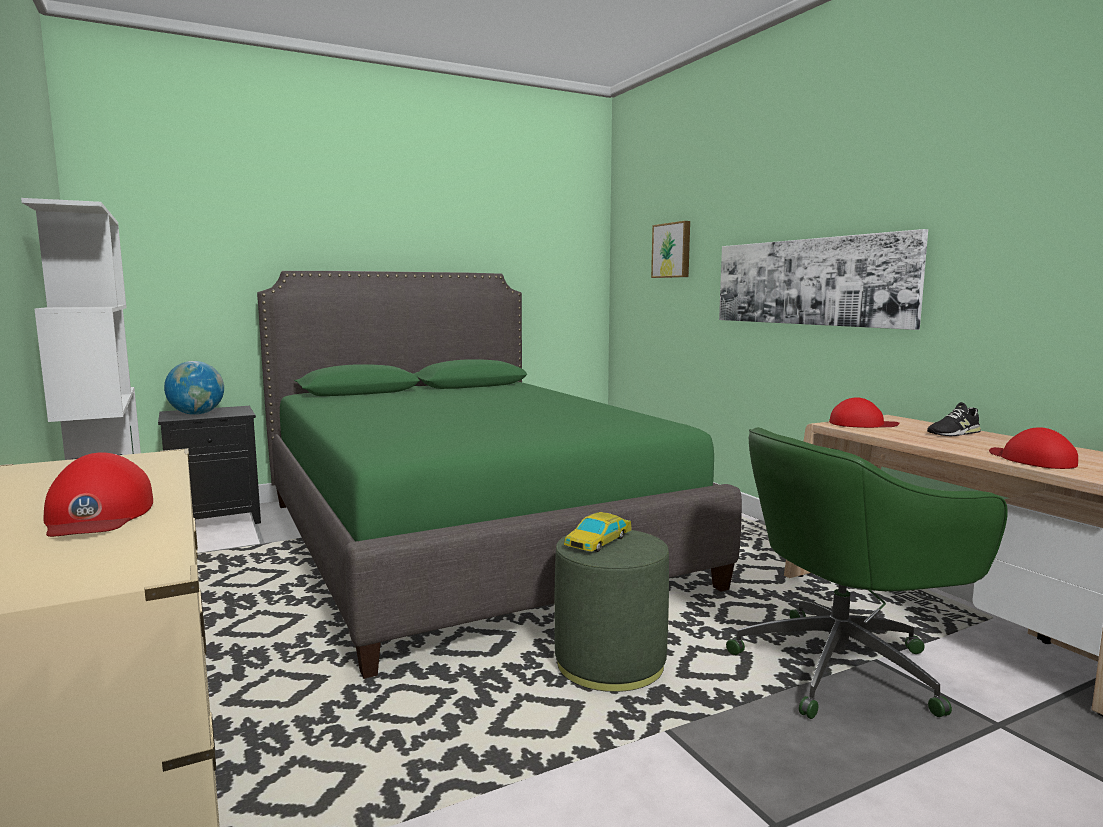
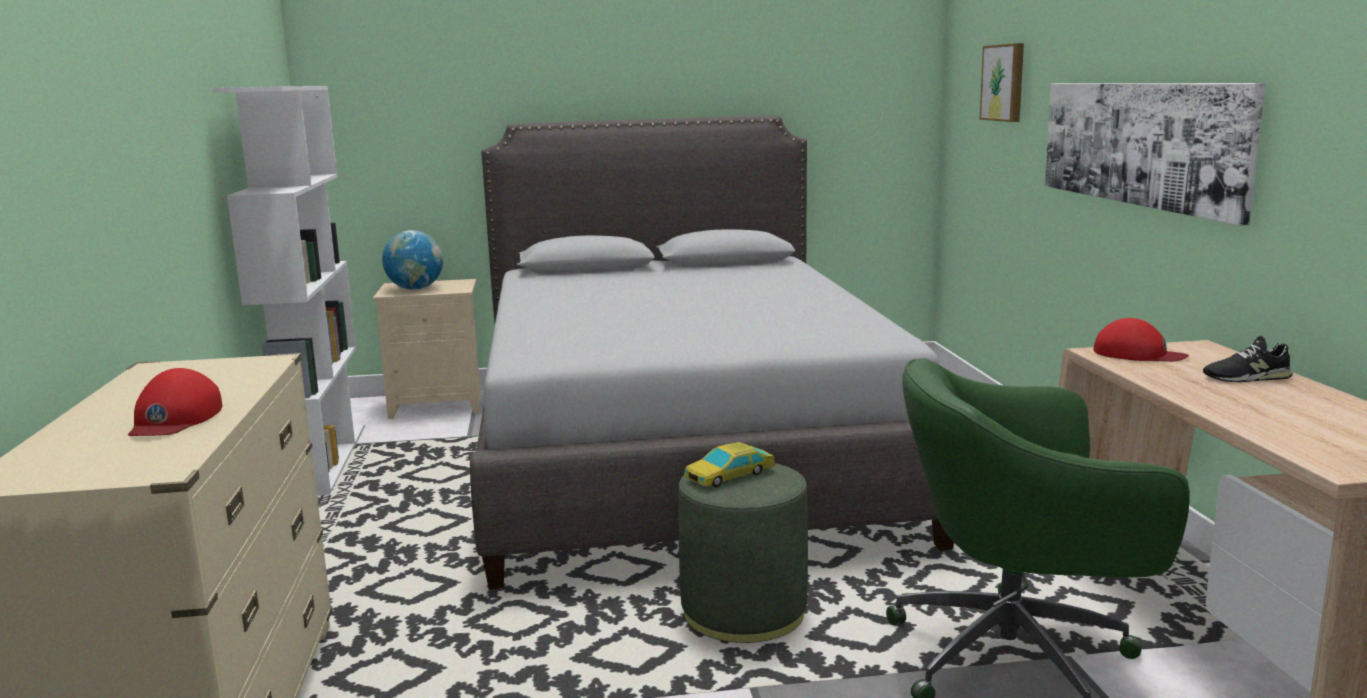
camera: 20 degrees right, 5 degrees up
(217, 519) = (438, 405): black nightstand -> beige nightstand
(466, 540) = (683, 454): green bed -> grey bed
(1031, 459) = (1279, 427): red cap -> none

